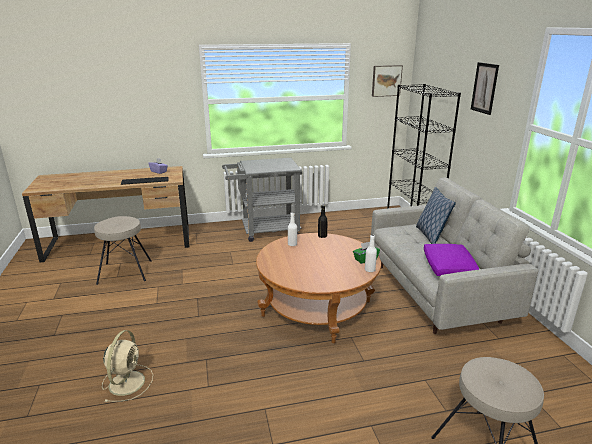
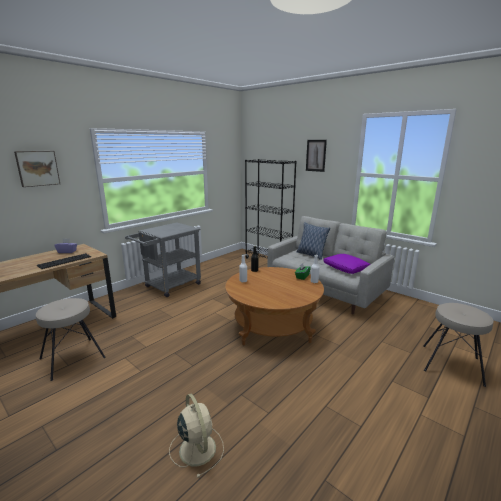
camera: 35 degrees left, 5 degrees down
(386, 80) = (227, 159): picture -> picture (37, 168)

